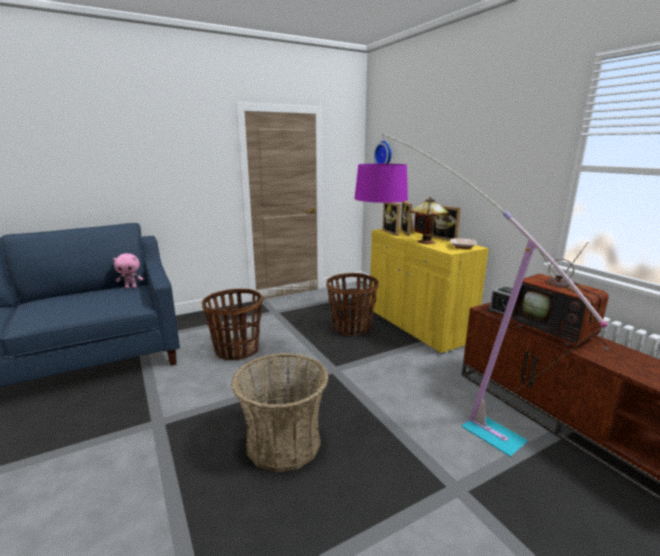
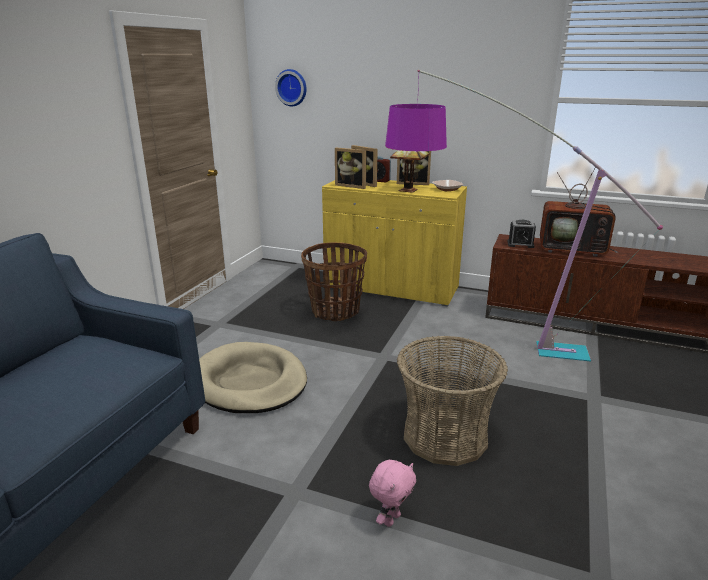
camera: 40 degrees left, 5 degrees up
(131, 287) = (80, 342): pink plush toy -> pink plush toy (391, 519)
(236, 350) = (249, 382): basket -> beige dog bed

